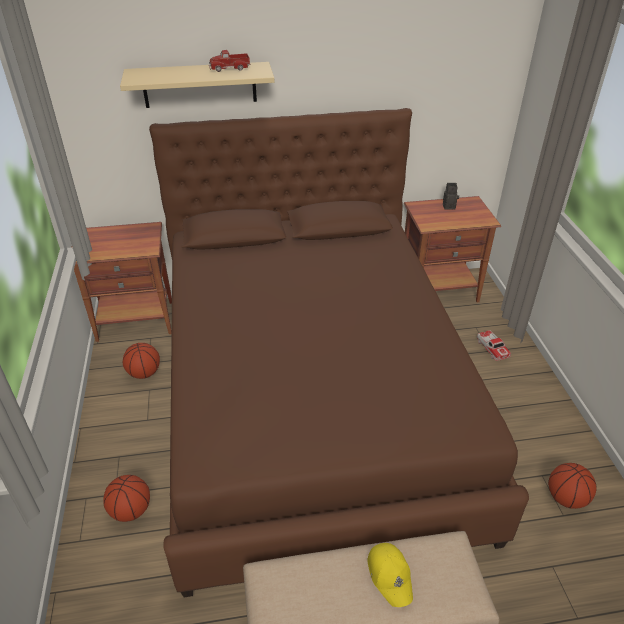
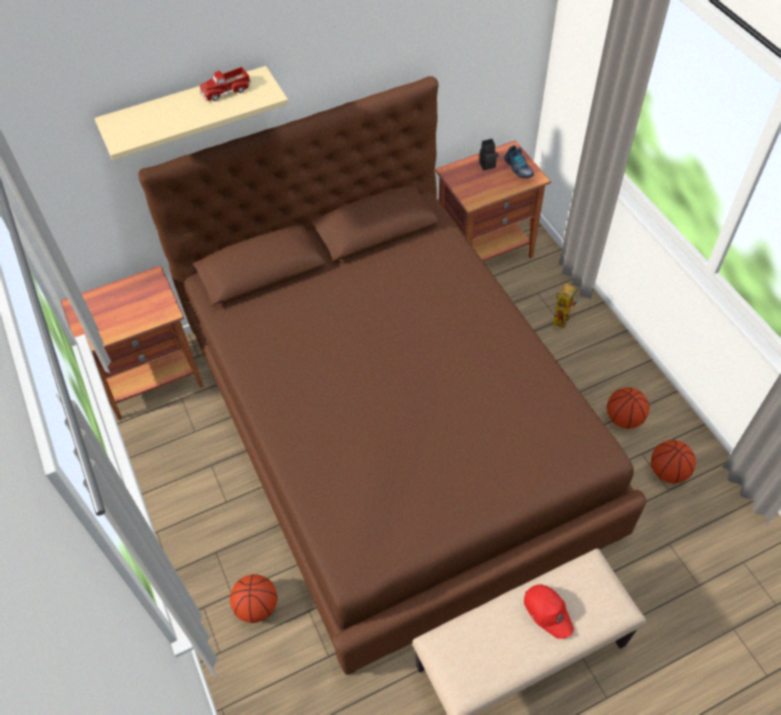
camera: 15 degrees left, 15 degrees up
(144, 373) = (195, 446): basketball -> basketball (623, 418)
(390, 575) = (548, 611): yellow cap -> red cap
(475, 212) = (518, 168): none -> shoe
(492, 348) = (561, 316): toy car -> toy robot

